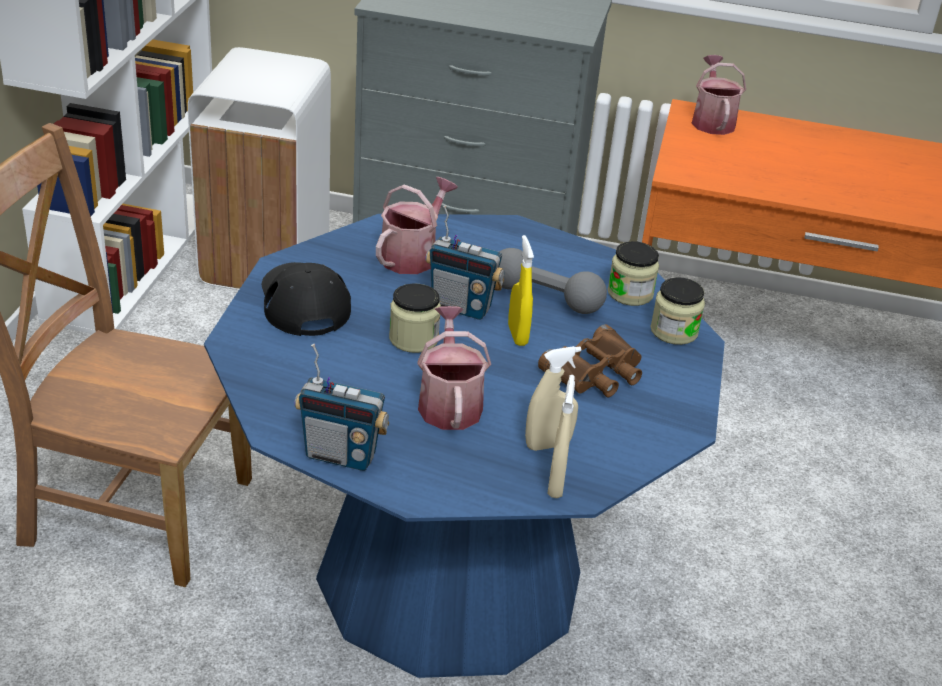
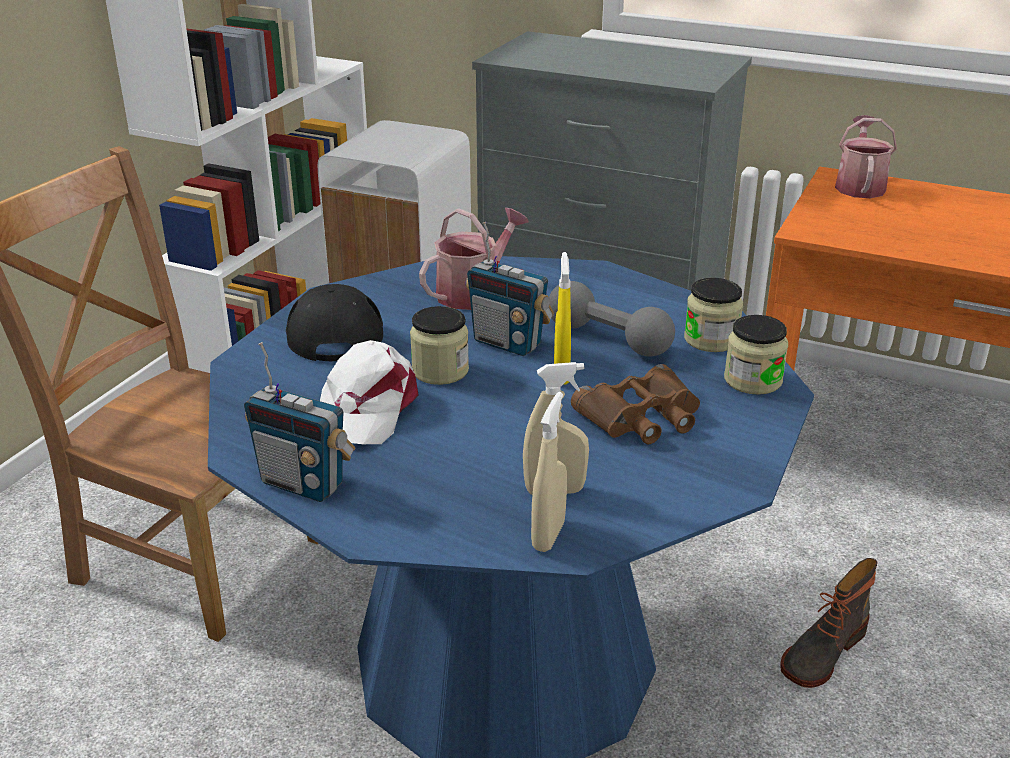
camera: 15 degrees right, 5 degrees down
(364, 380) = (365, 408): none -> white cap
(449, 402) = (454, 437): watering can -> none
(711, 543) = (821, 652): none -> boot

